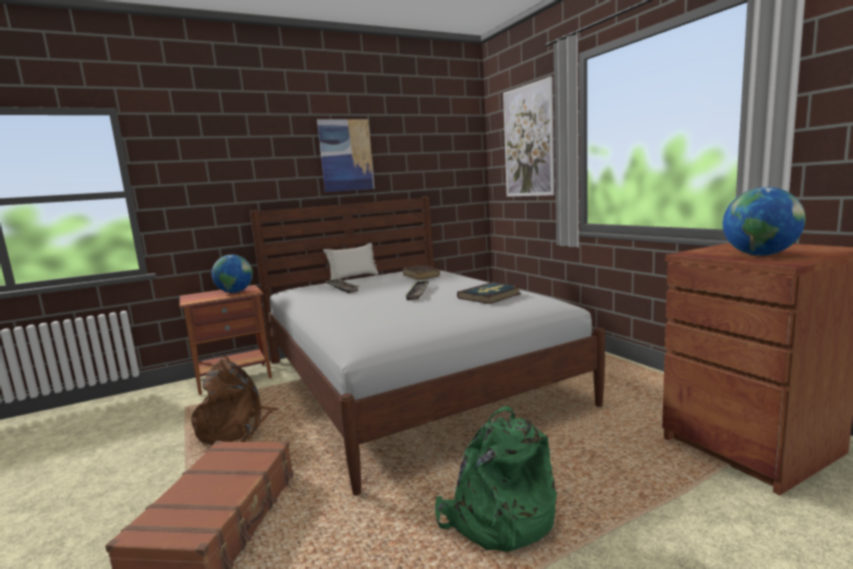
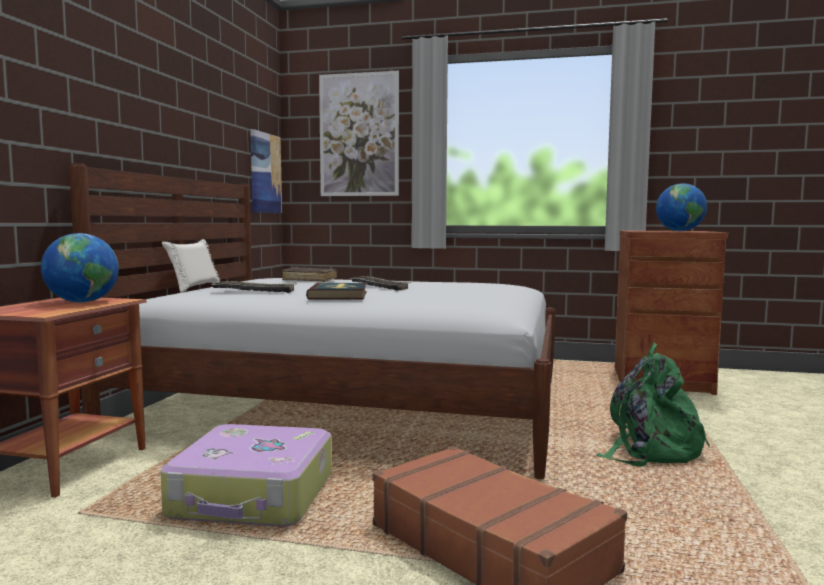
camera: 50 degrees left, 5 degrees down
(236, 427) = (254, 496): brown backpack -> suitcase
(346, 155) = (173, 106): picture -> picture (265, 173)
(489, 296) = (461, 284): book -> book (338, 295)

